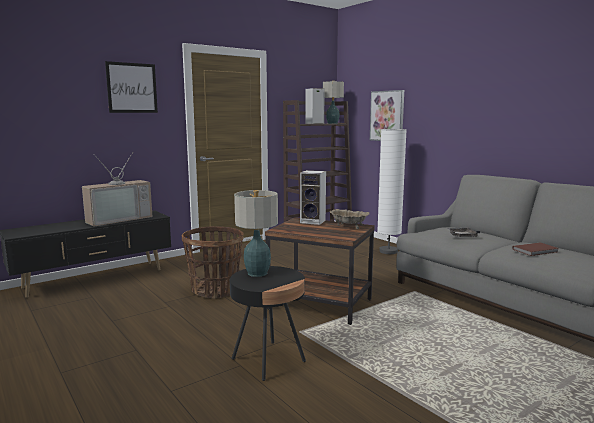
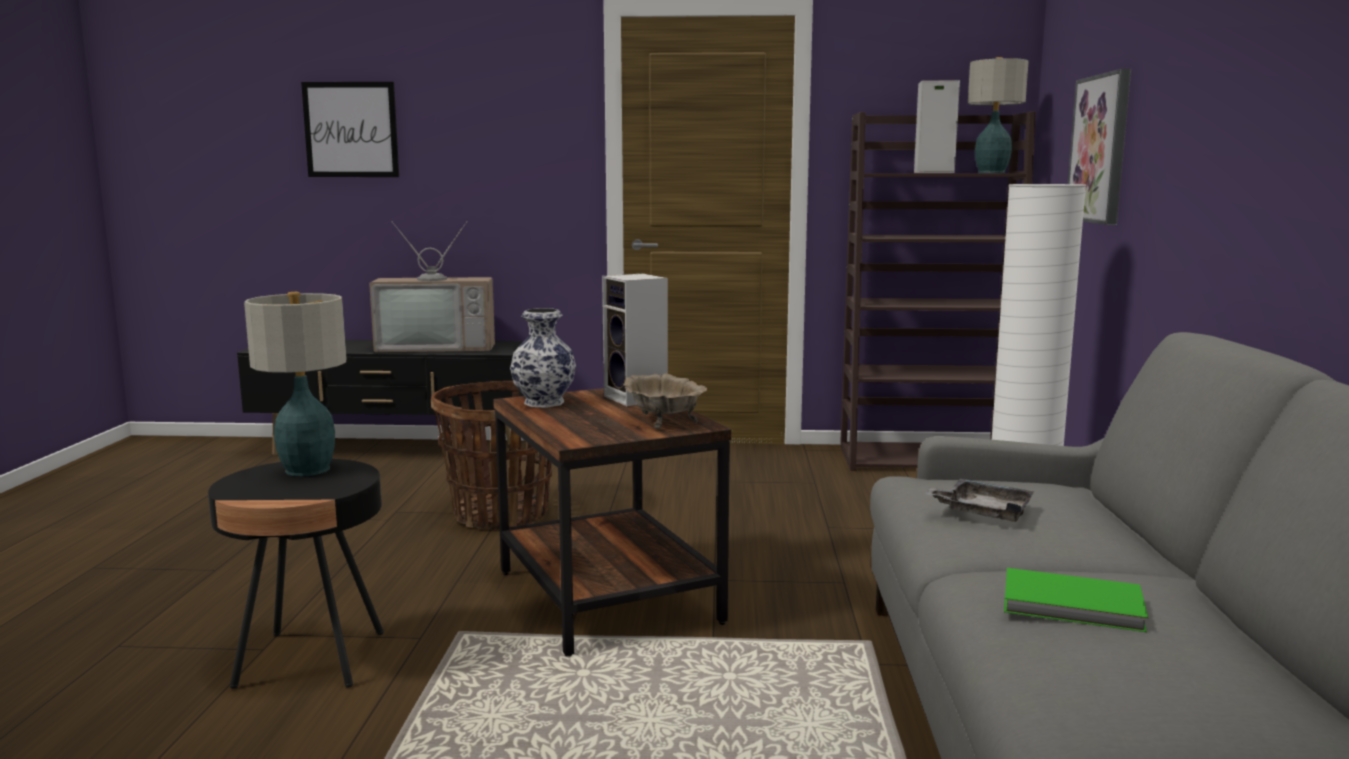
camera: 40 degrees right, 0 degrees up
(132, 88) = (495, 98): picture -> picture (351, 130)
(288, 229) = (544, 402): none -> vase
(536, 251) = (1074, 606): brown book -> green book

